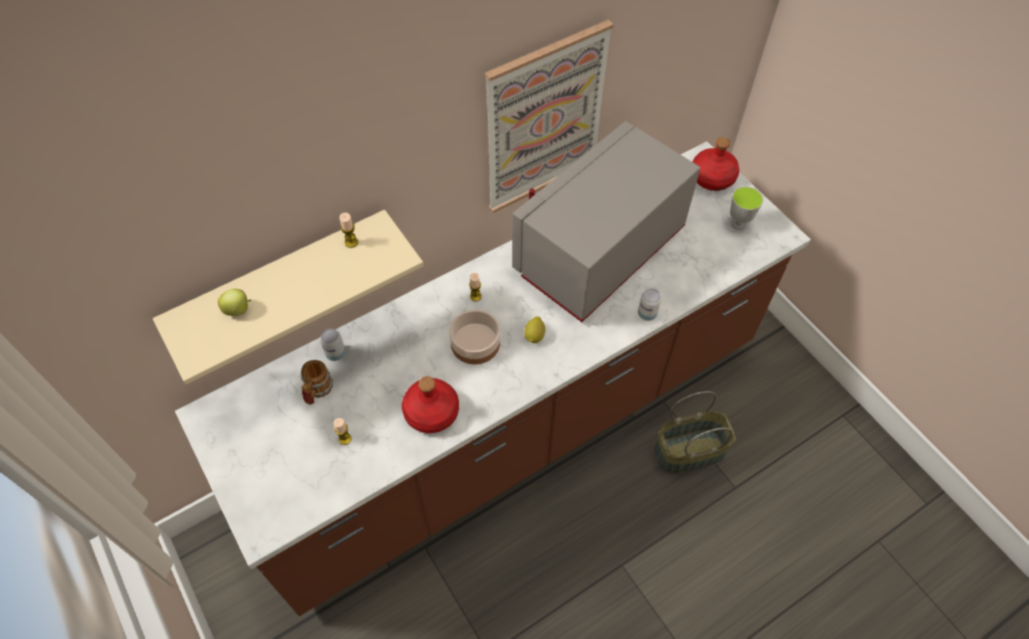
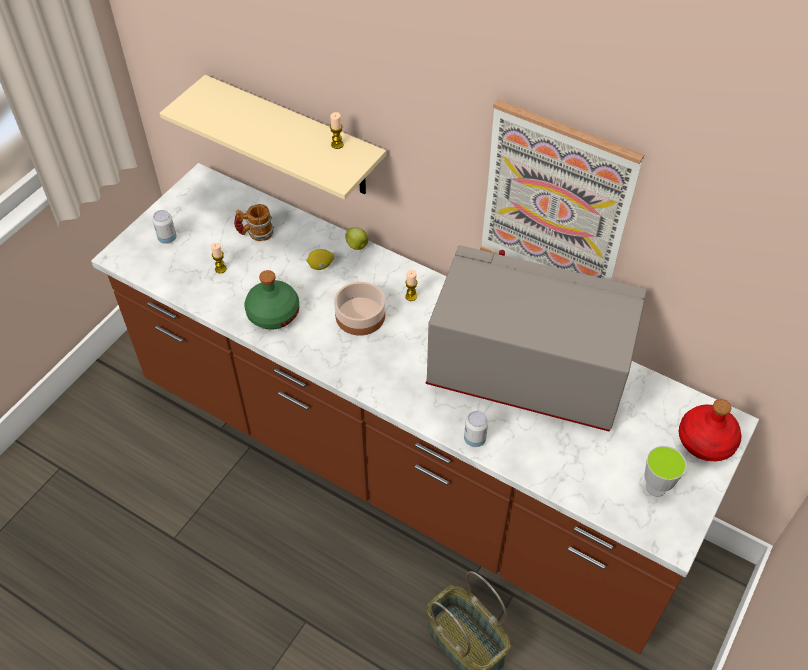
camera: 65 degrees right, 5 degrees down
(238, 310) = (235, 112): apple -> apple (357, 246)
(335, 353) = (297, 229): can -> can (167, 238)
(431, 412) = (273, 313): red bottle -> green bottle
(535, 336) = (393, 356): lemon -> lemon (321, 266)

